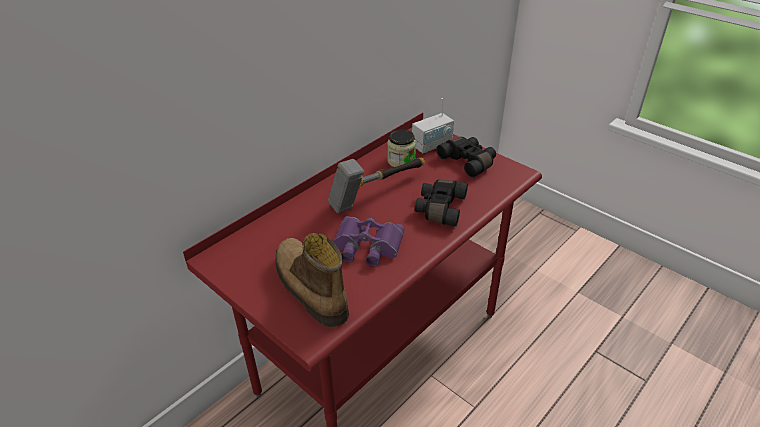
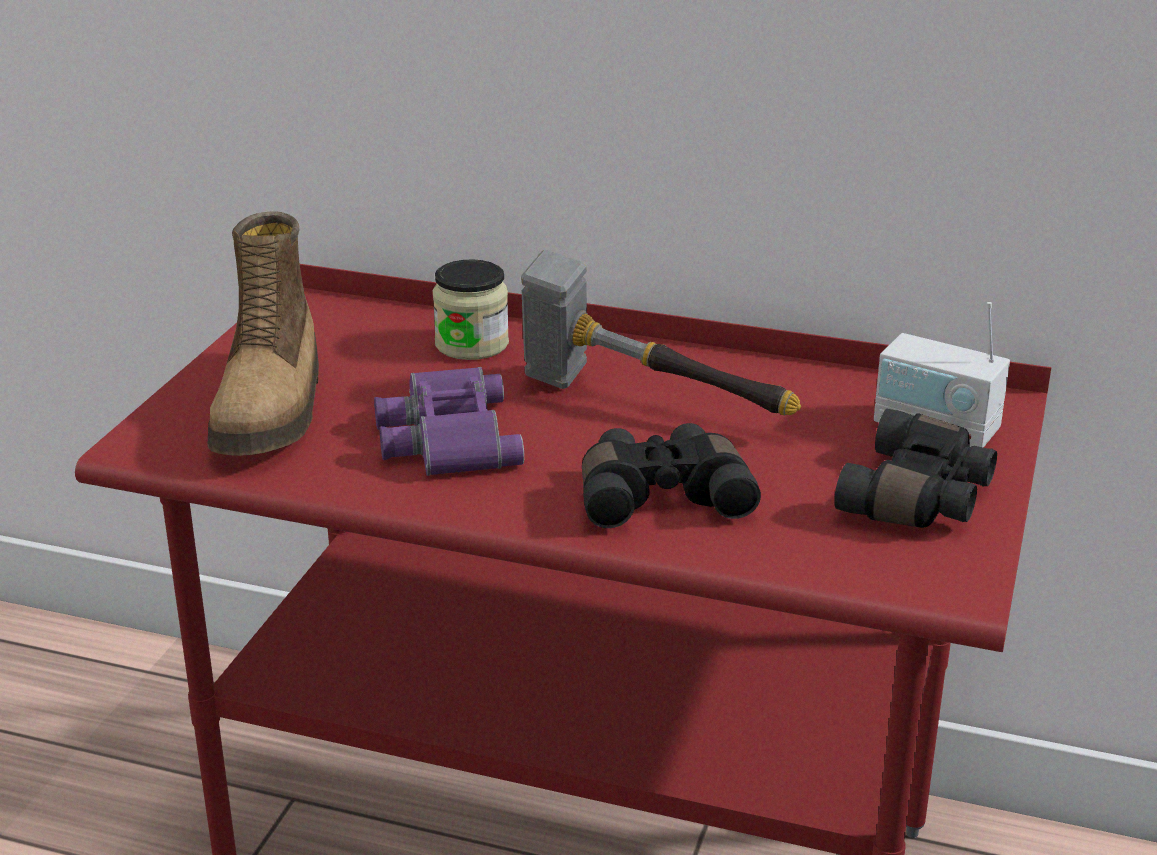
camera: 65 degrees right, 10 degrees down
(309, 289) = (272, 410): boot -> boot turned 150 degrees clockwise
(401, 161) = (813, 405): jar -> jar (471, 344)

